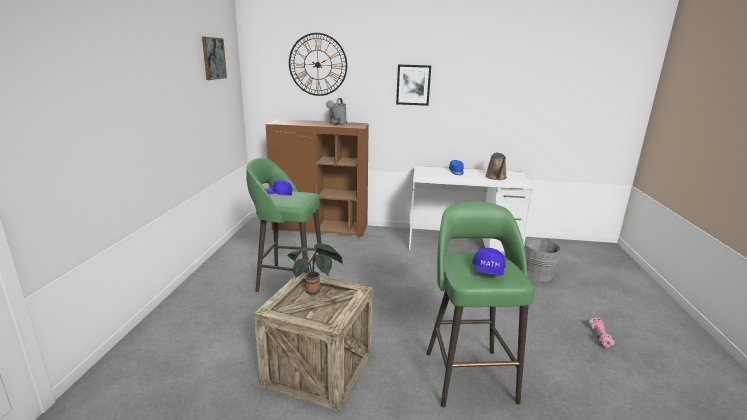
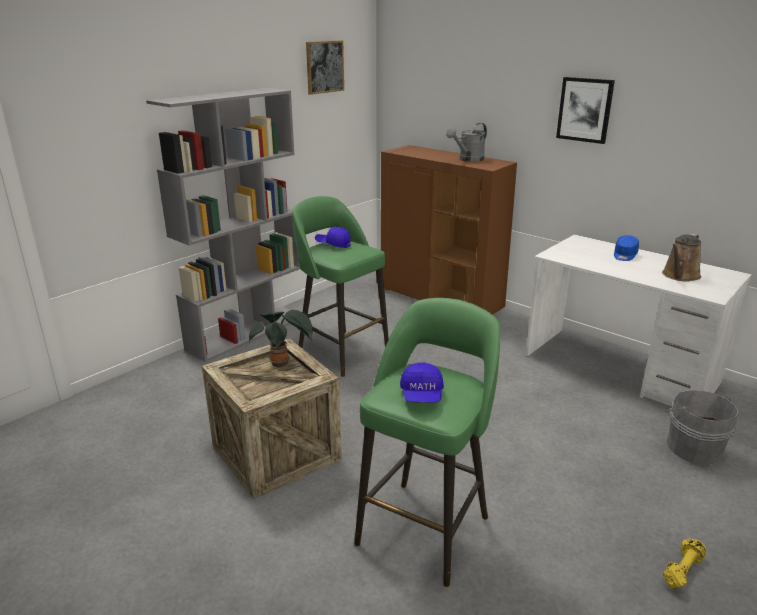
camera: 35 degrees right, 5 degrees up
(193, 288) = (247, 332): none -> grey bookcase
(317, 65) = (460, 74): wall clock -> none
(488, 271) = (422, 395): blue cap -> blue cap turned 45 degrees counterclockwise
(599, 337) = (681, 570): pink dumbbell -> yellow dumbbell

